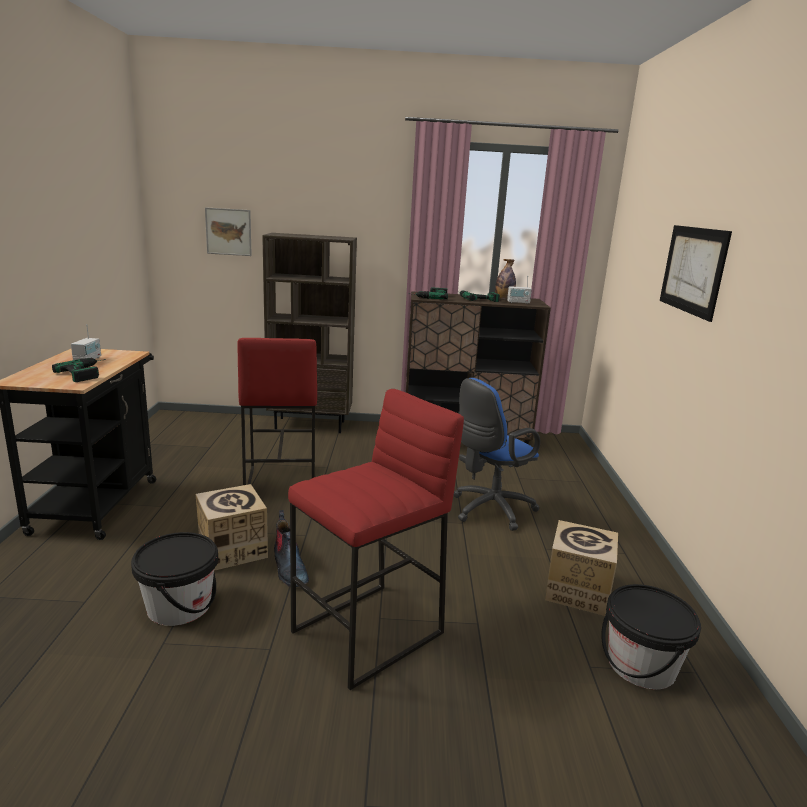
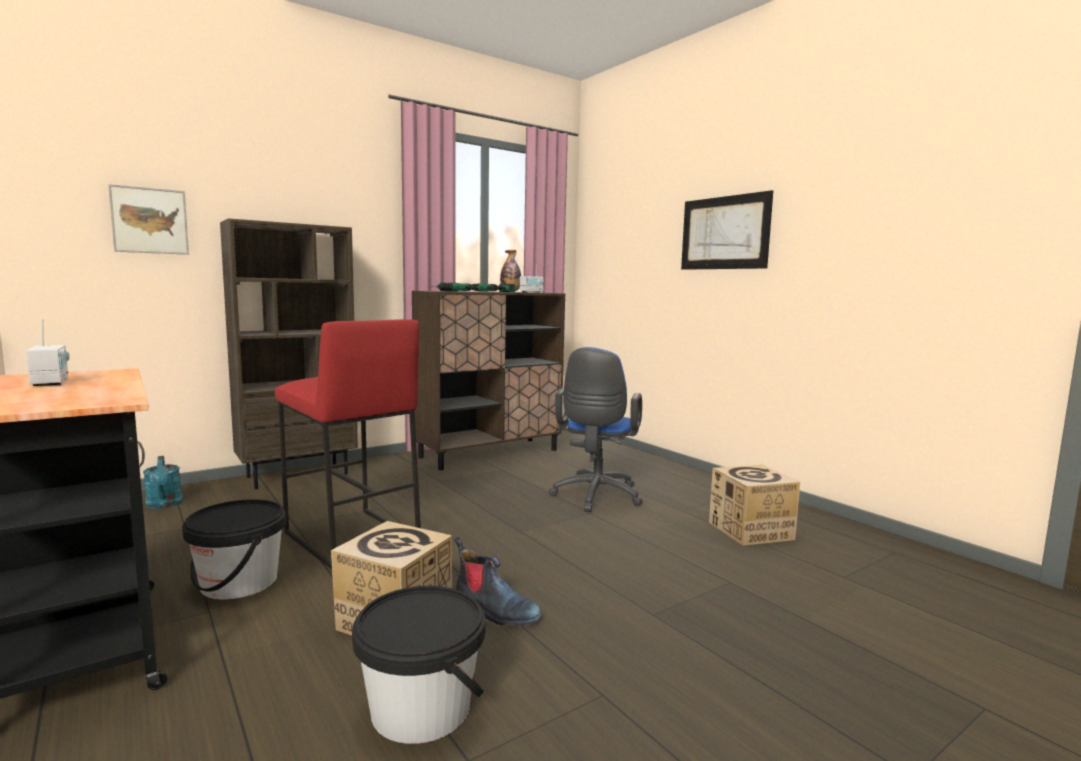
camera: 35 degrees left, 10 degrees down
(89, 372) = (98, 390): power drill -> none
(218, 427) = (164, 505): none -> turquoise watering can
(368, 633) = (666, 631): red stool -> none
(641, 665) = (865, 561): black bucket -> black bucket (239, 582)

